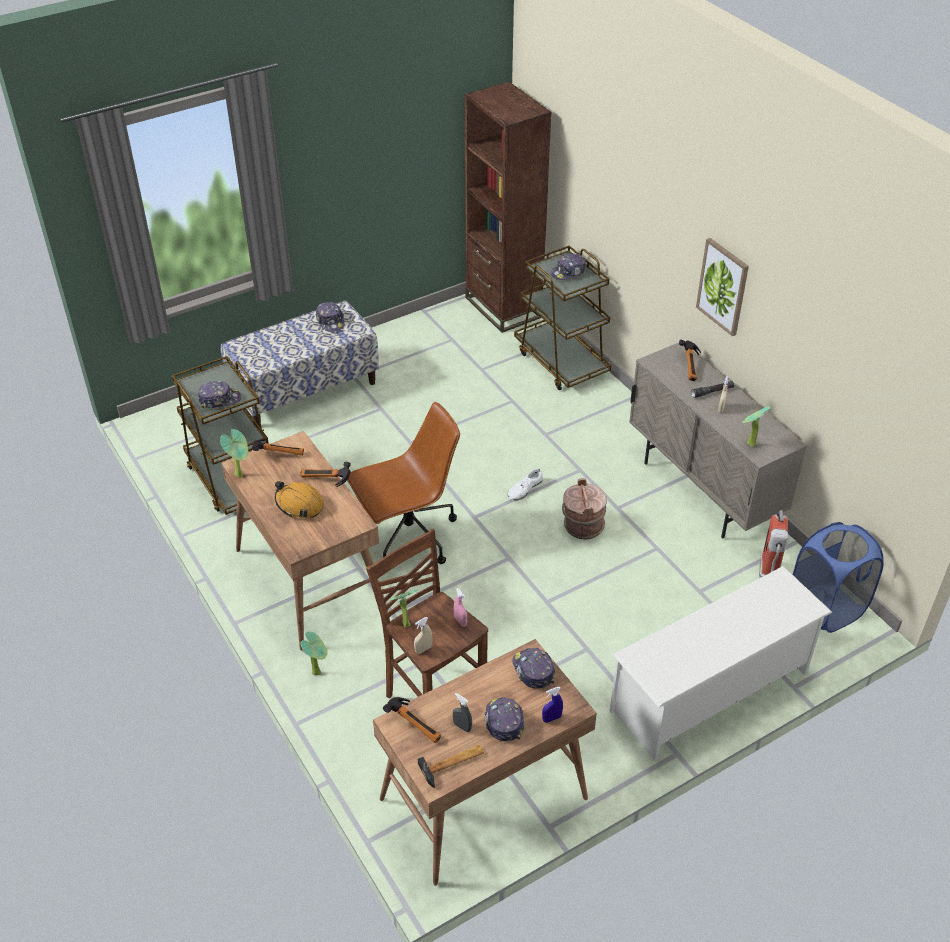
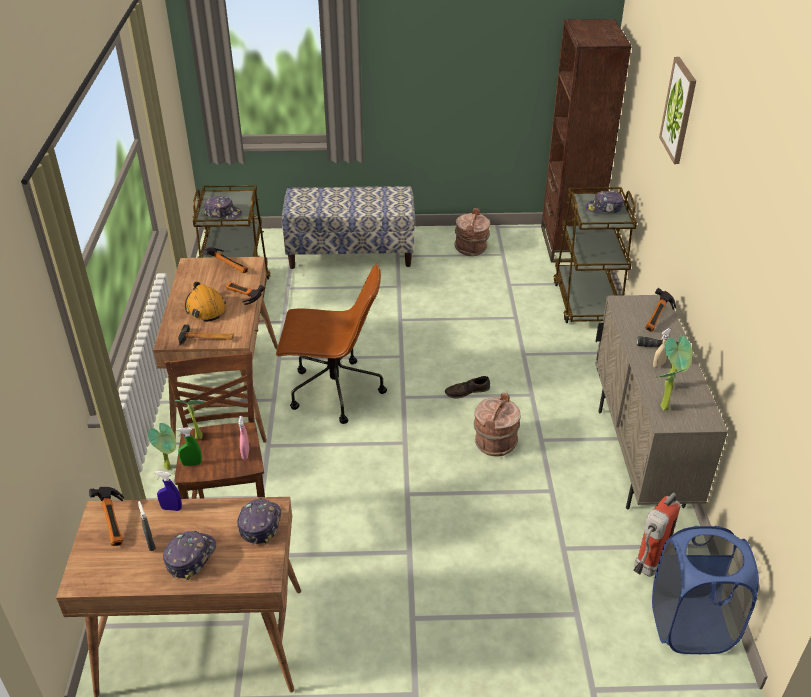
camera: 30 degrees right, 5 degrees down
(240, 474) = (185, 271): potted plant -> potted plant (671, 387)
(330, 321) = (384, 197): cap -> none
(418, 343) = (471, 248): none -> brown bucket
(423, 649) = (192, 463): beige spray bottle -> green spray bottle
(453, 764) = (110, 573): hammer -> hammer (207, 339)
(524, 489) = (467, 391): white shoe -> brown shoe
(551, 718) = (234, 576): blue spray bottle -> blue spray bottle (171, 508)
(710, 692) = (498, 650): white shoe rack -> none
(723, 286) = (704, 235): picture -> picture (679, 110)

